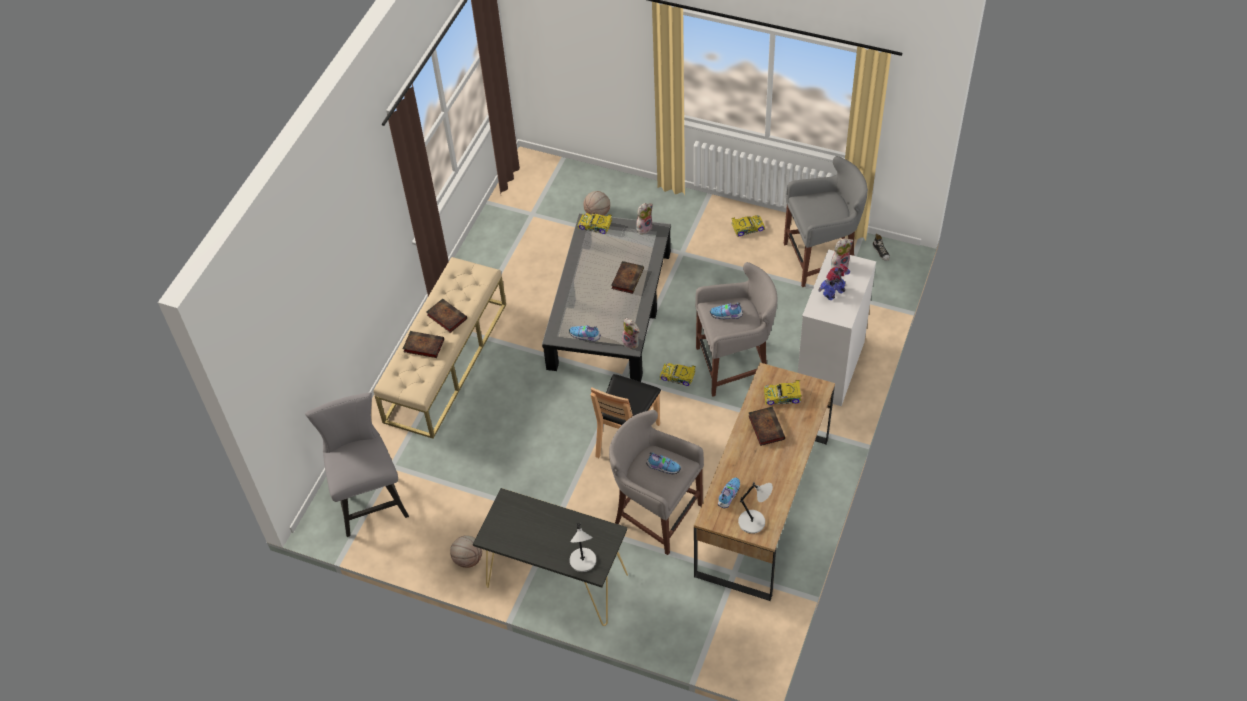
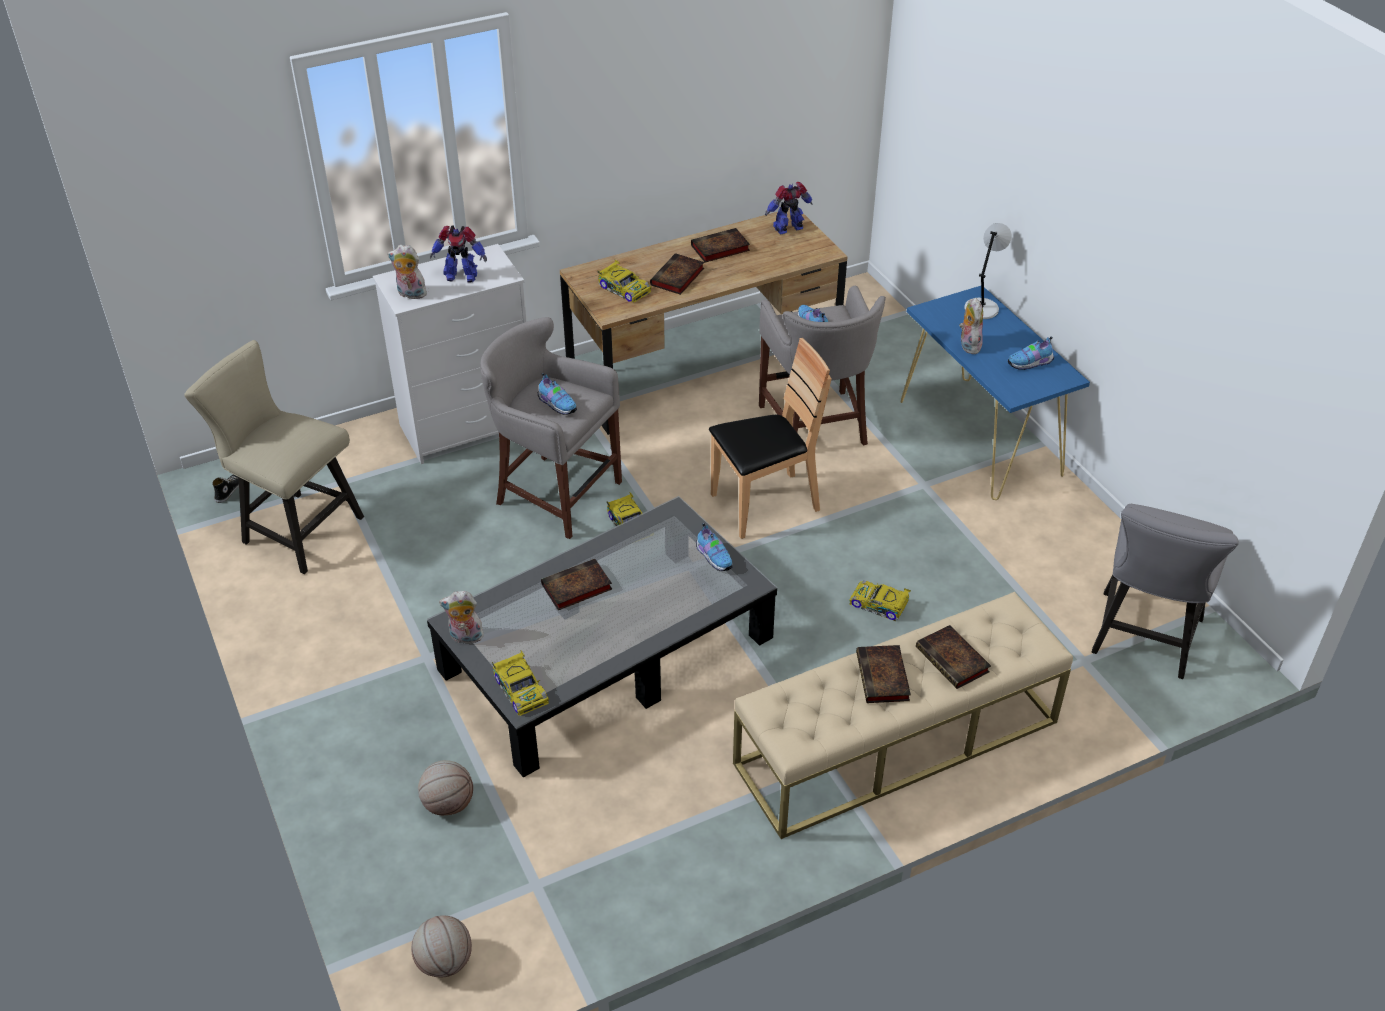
camera: 140 degrees left, 10 degrees down
(468, 559) = (1063, 510): basketball -> basketball (444, 962)
(556, 580) = (980, 438): black console table -> blue console table
(632, 342) = (668, 514): plush toy -> plush toy (968, 345)
(728, 496) = (786, 255): shoe -> shoe (1030, 363)
(747, 228) = (308, 627): toy car -> toy car (879, 605)
(753, 522) = (789, 229): grey table lamp -> toy robot
(772, 470) = (719, 249): none -> book
(822, 258) = (295, 528): grey stool -> beige chair

